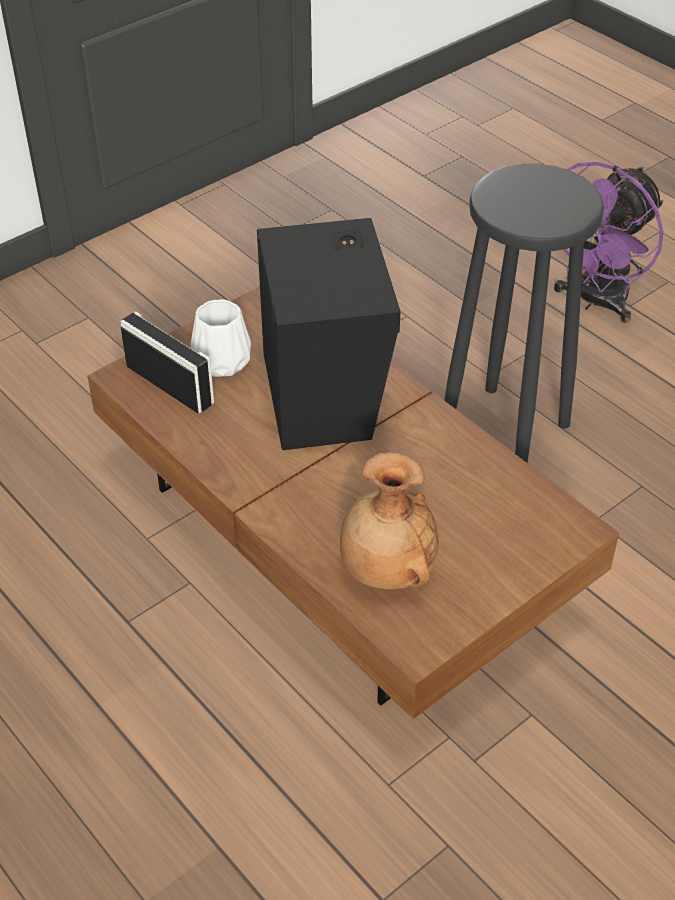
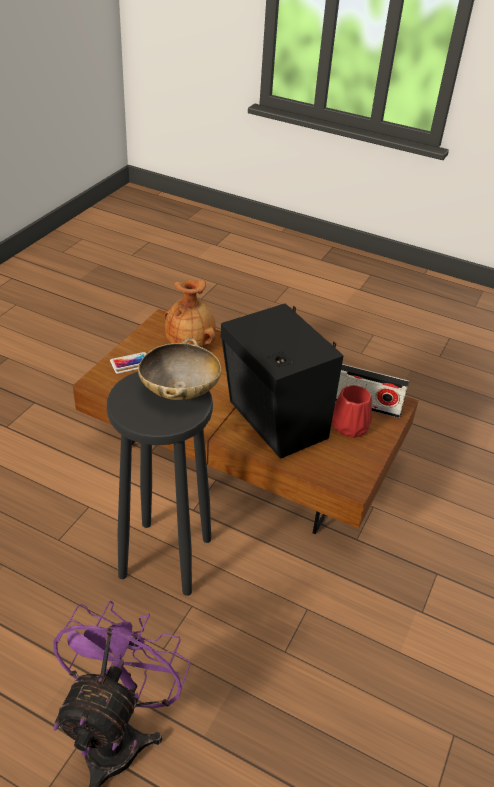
camera: 155 degrees right, 5 degrees down
(221, 361) = (350, 427): white vase -> red vase
(508, 203) = (180, 390): none -> beige bowl
(509, 552) = (131, 363): none -> phone

